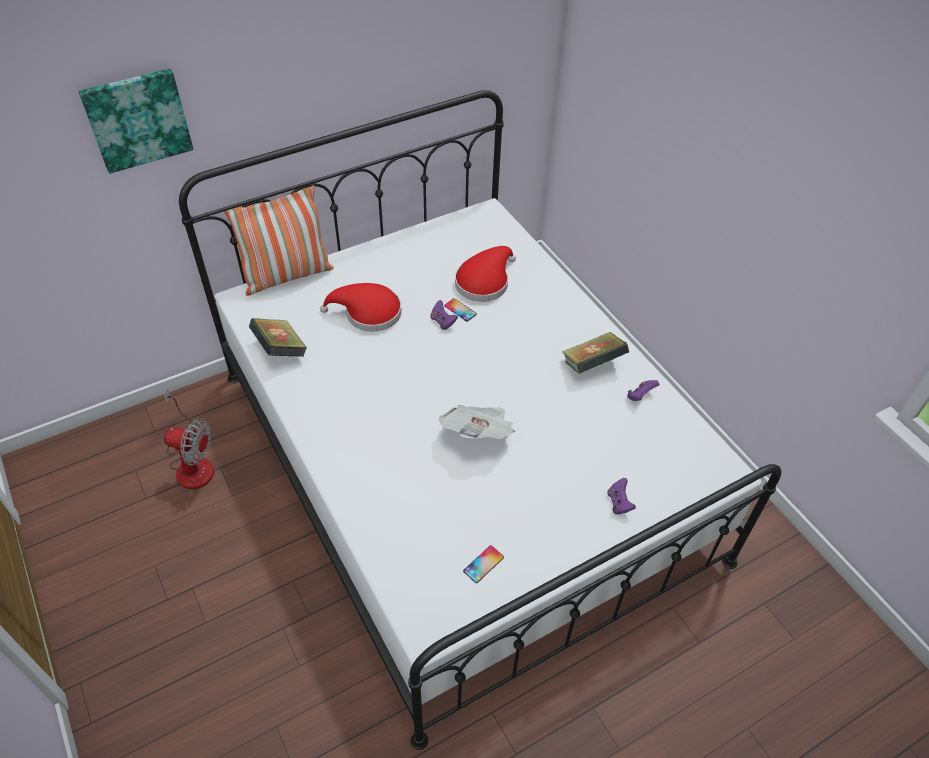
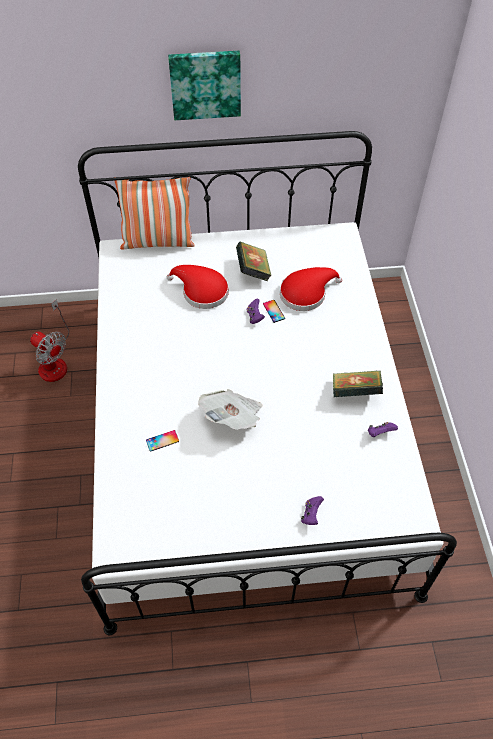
camera: 25 degrees right, 5 degrees up
(137, 119) = (53, 97): picture -> picture (205, 84)
(280, 350) = (123, 300): book -> book (253, 271)
(483, 564) = (180, 521): phone -> phone (162, 441)

